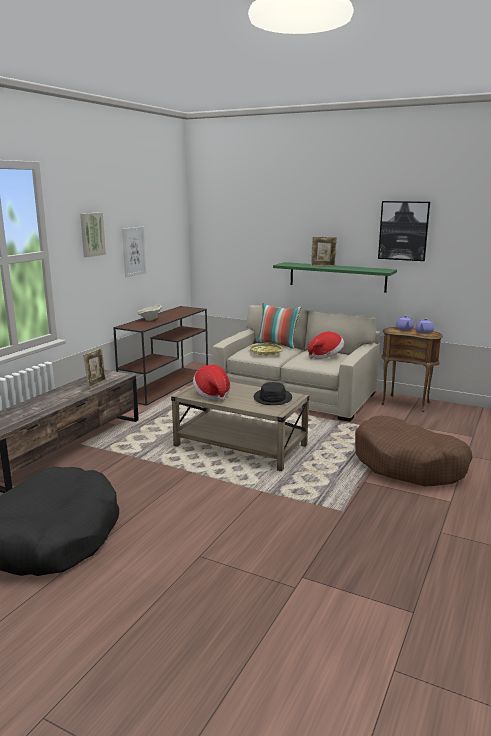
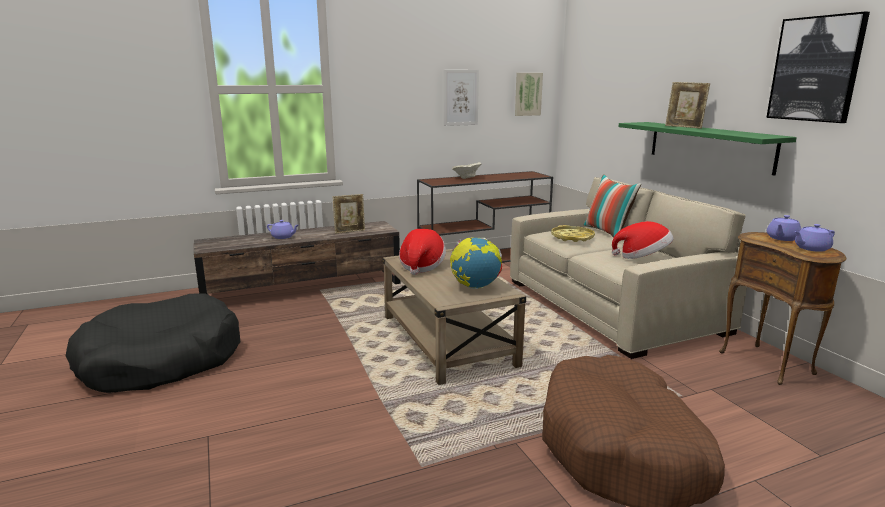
camera: 40 degrees right, 0 degrees up
(48, 402) = (283, 237): none -> purple teapot
(91, 234) = (395, 72): picture -> picture (527, 94)
(273, 398) = (475, 287): black hat -> globe

